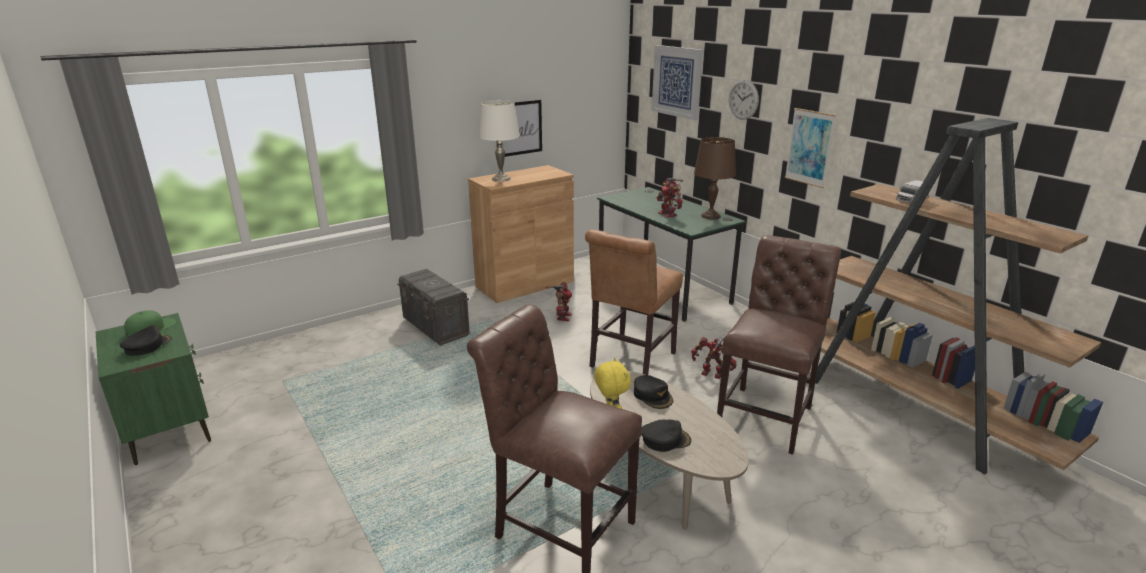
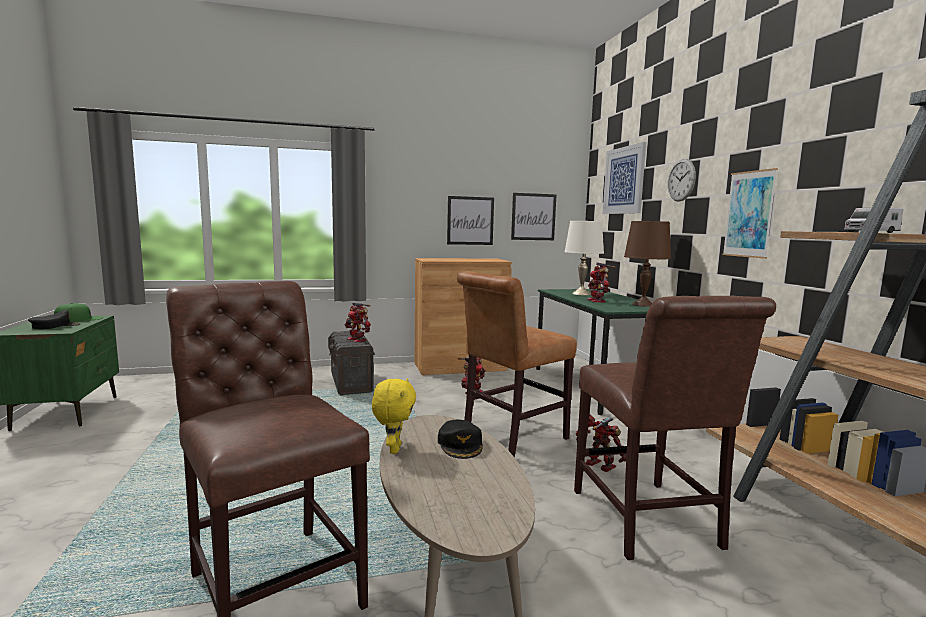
camera: 20 degrees right, 15 degrees down
(442, 285) = (357, 339): none -> toy robot
(501, 179) = (442, 259): white table lamp -> white table lamp (581, 294)
(579, 114) = (533, 217): none -> picture
(665, 439) = (427, 489): black cap -> none
(767, 415) = (648, 523): brown chair -> brown chair turned 120 degrees clockwise

